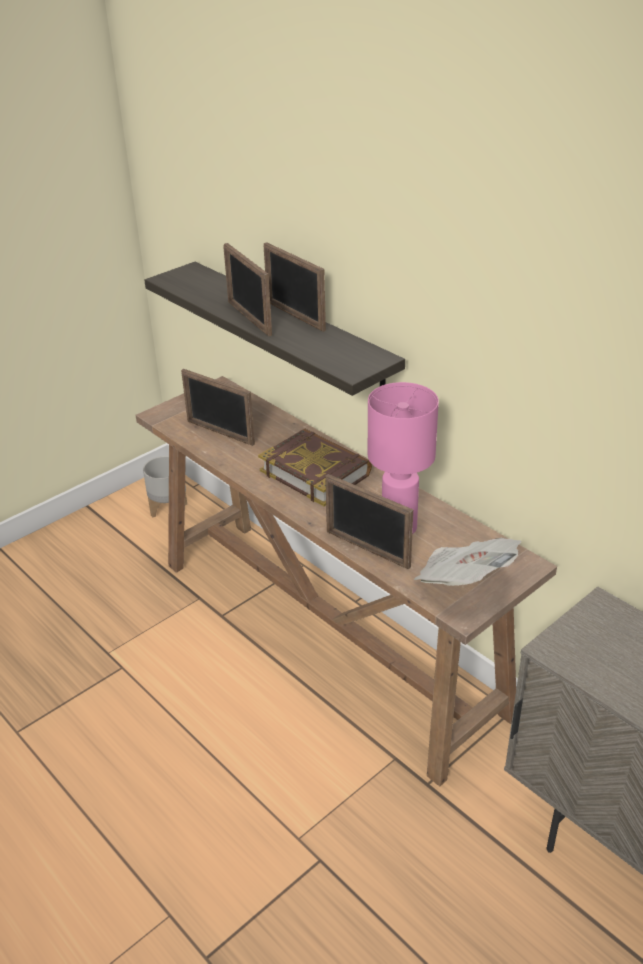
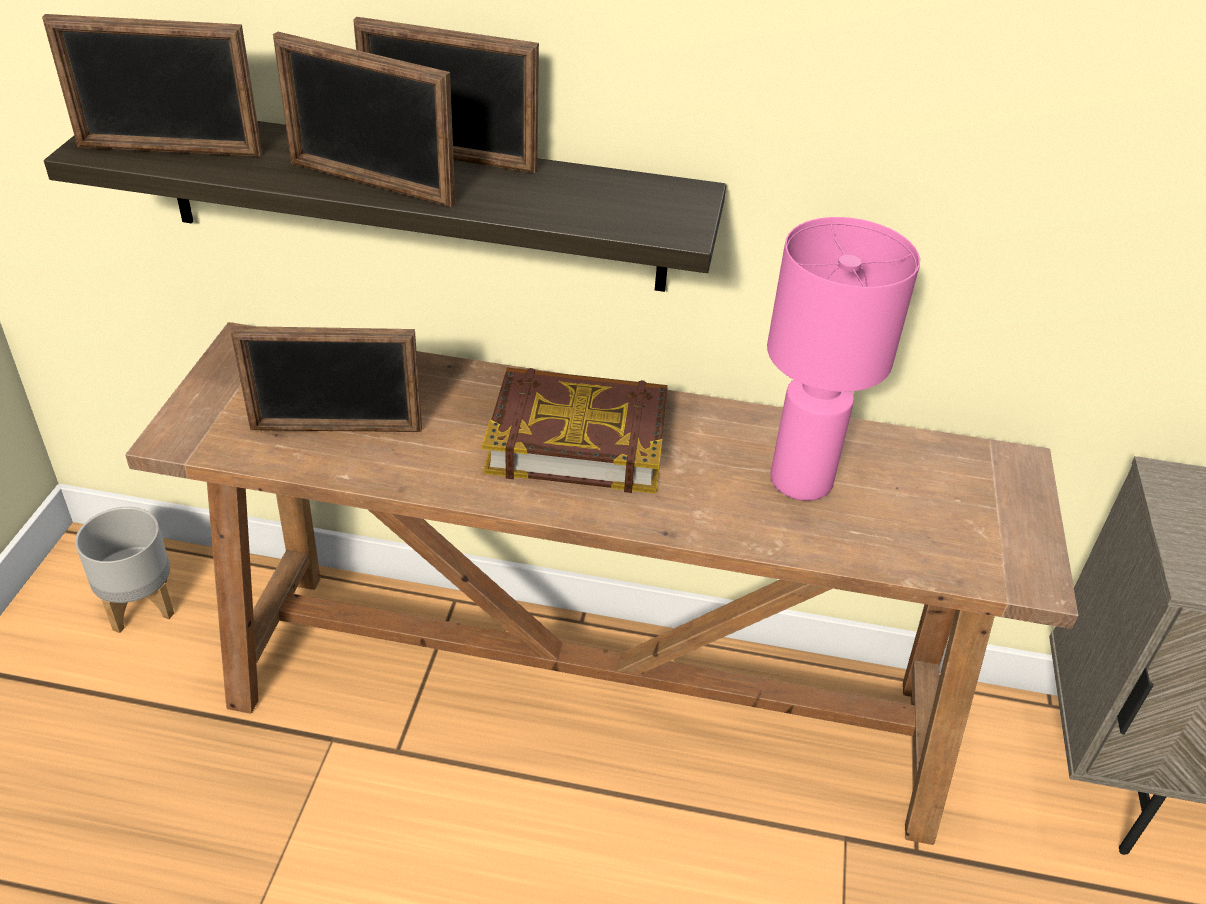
camera: 40 degrees left, 5 degrees up
(367, 549) = (799, 538): picture frame -> picture frame (169, 150)
(464, 581) = (977, 526): newspaper -> none

